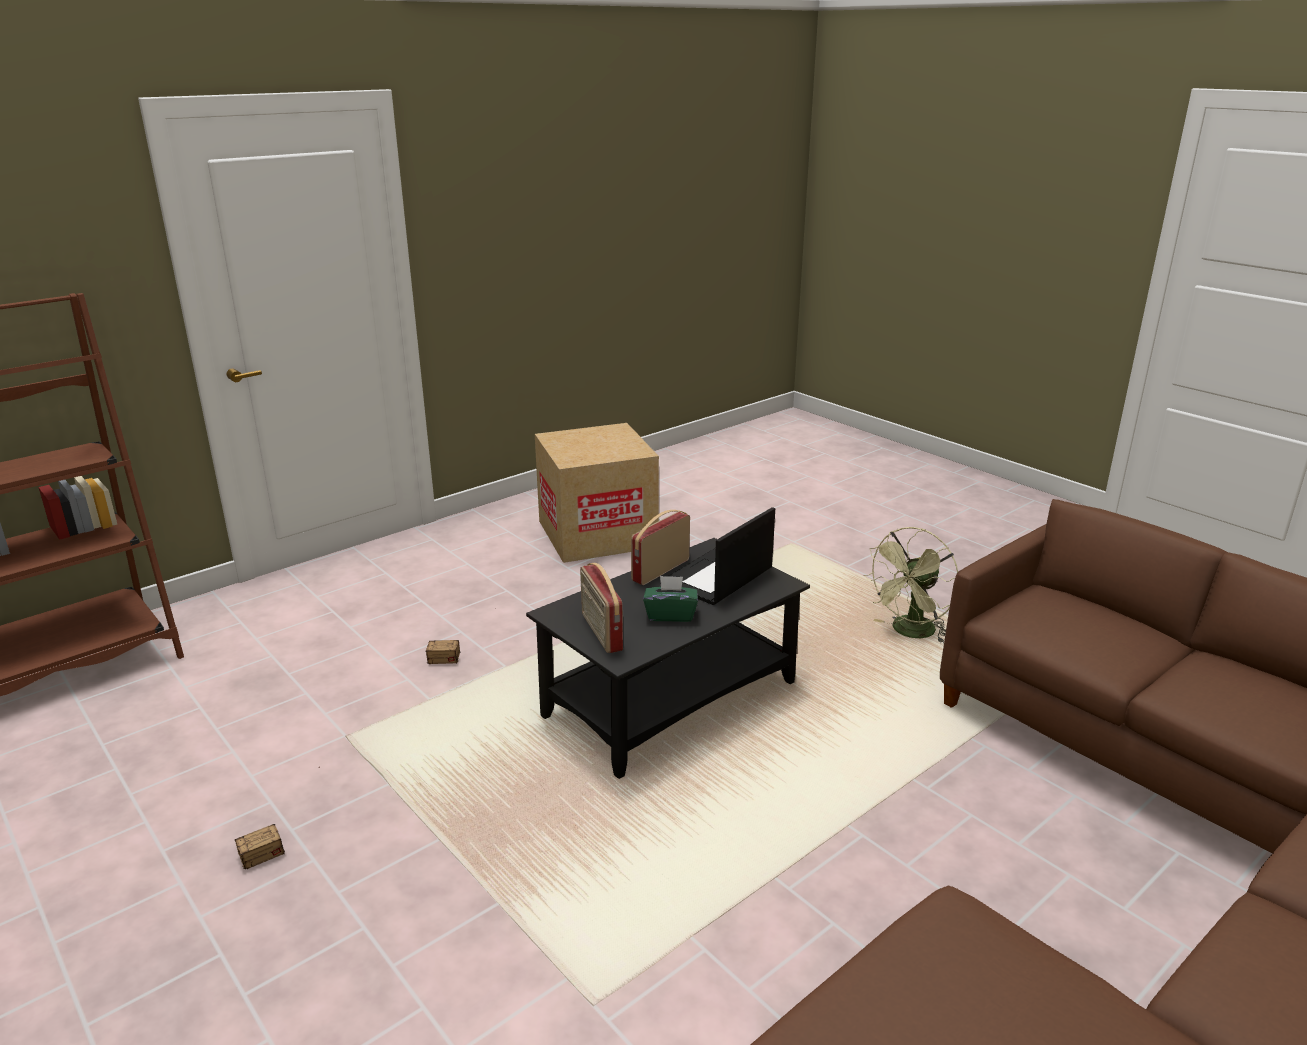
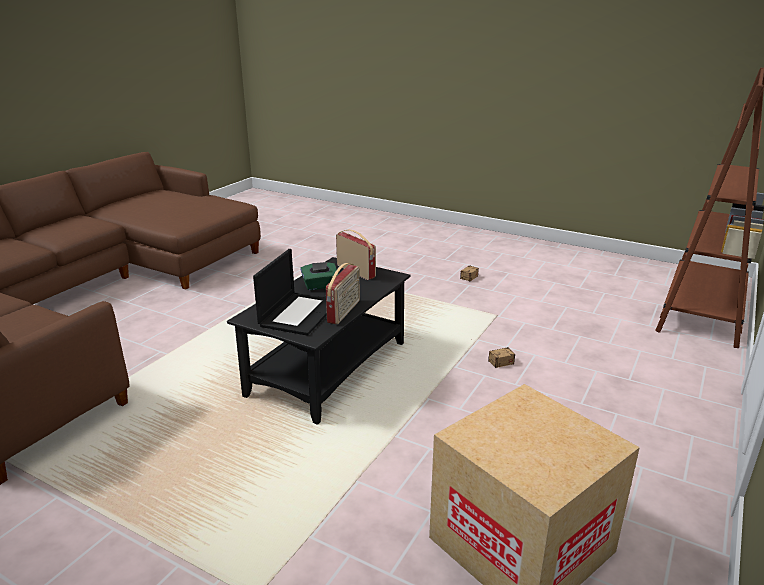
camera: 160 degrees right, 0 degrees up
(909, 633) = (130, 468): green fan -> none

